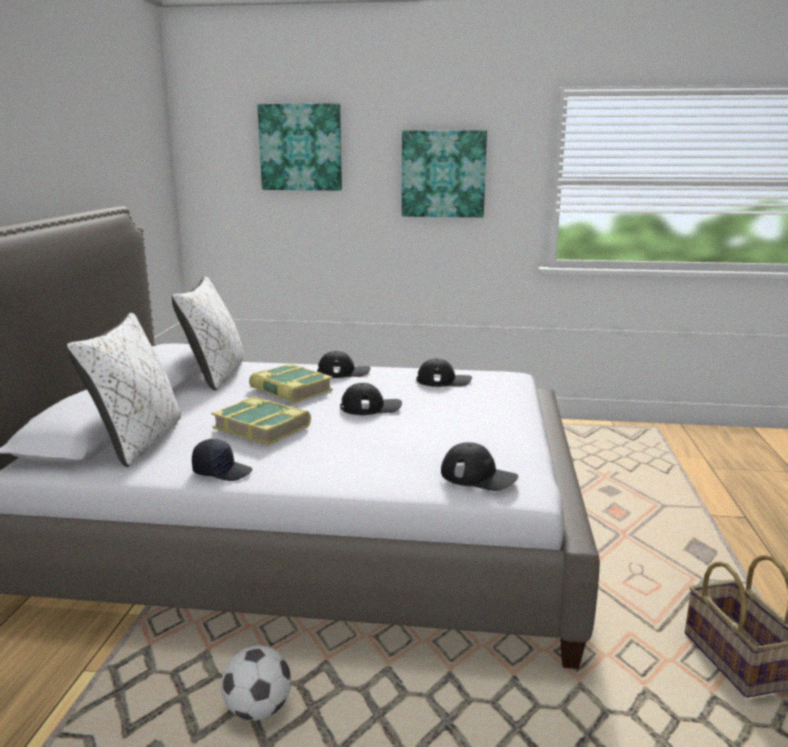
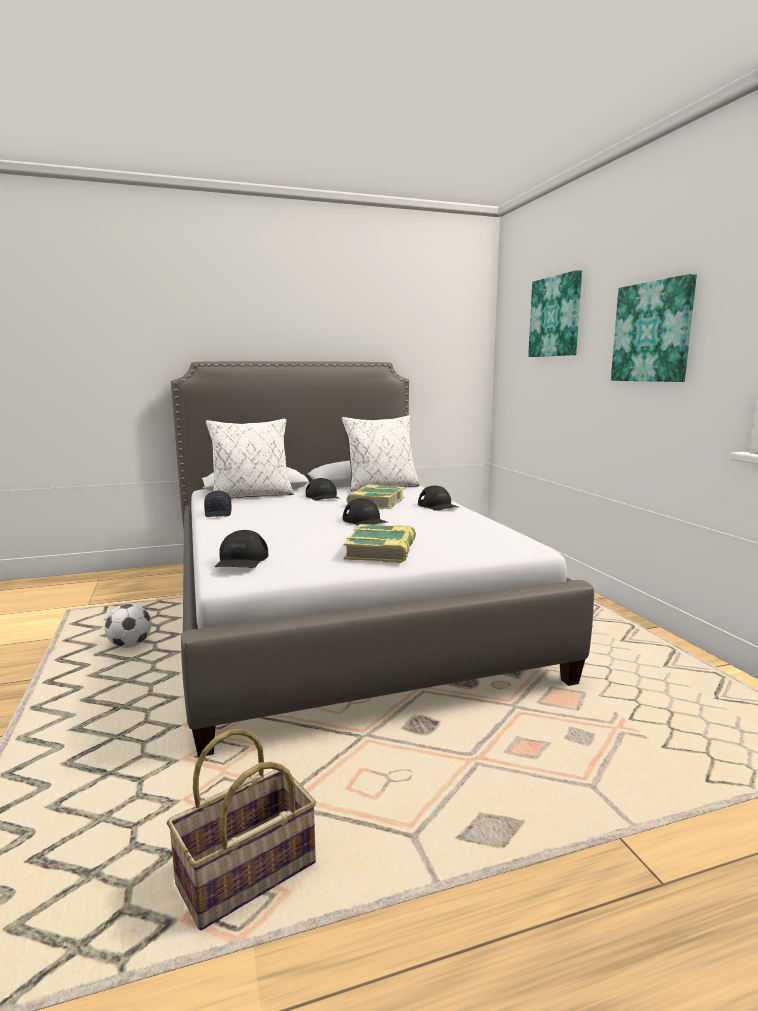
camera: 65 degrees right, 5 degrees down
(262, 427) = (294, 508): book -> book (381, 550)
(444, 380) = (467, 529): black cap -> black cap (323, 497)

